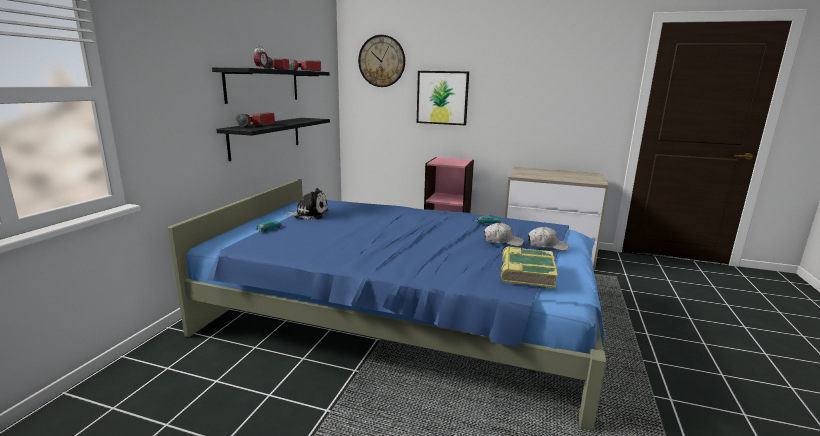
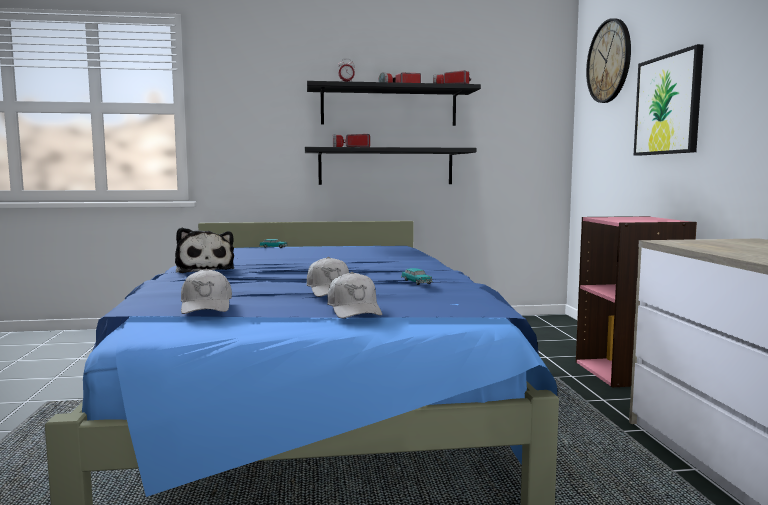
camera: 65 degrees right, 10 degrees down
(309, 214) = (338, 248): plush toy -> plush toy (204, 269)
(526, 272) = (206, 306): book -> white cap

